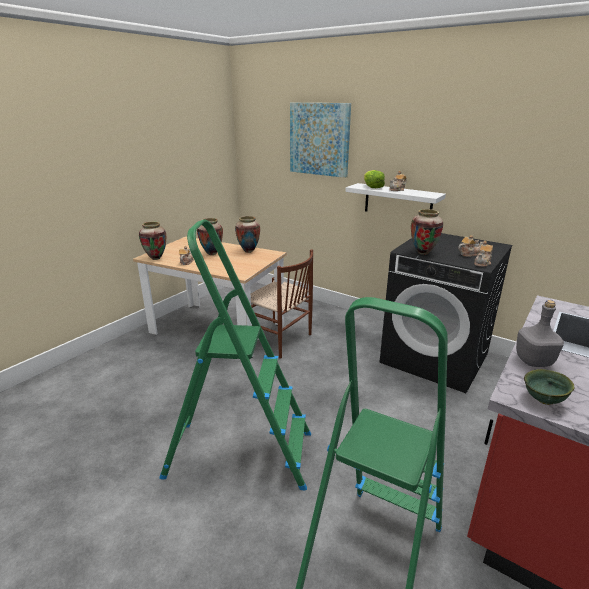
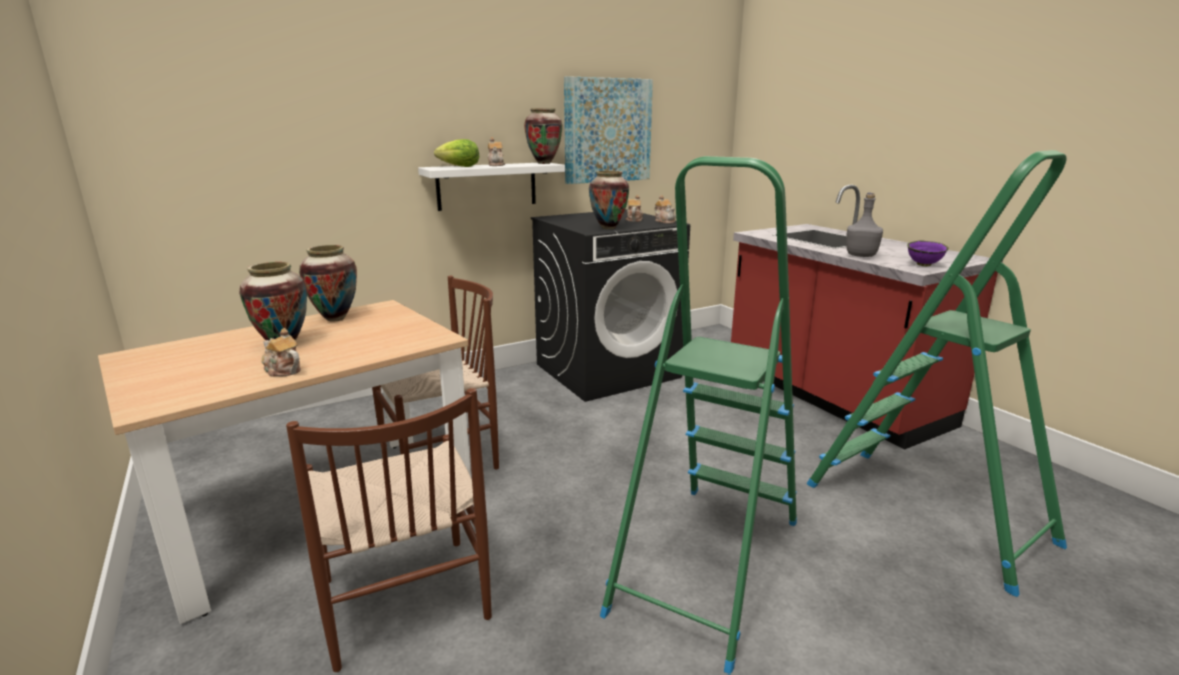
camera: 65 degrees left, 5 degrees down
(156, 258) = (184, 398): vase -> vase (544, 163)
(173, 371) = (405, 605): none -> brown chair
(319, 139) = (327, 98): picture -> picture (607, 131)
(544, 401) = (924, 265): green bowl -> purple bowl

